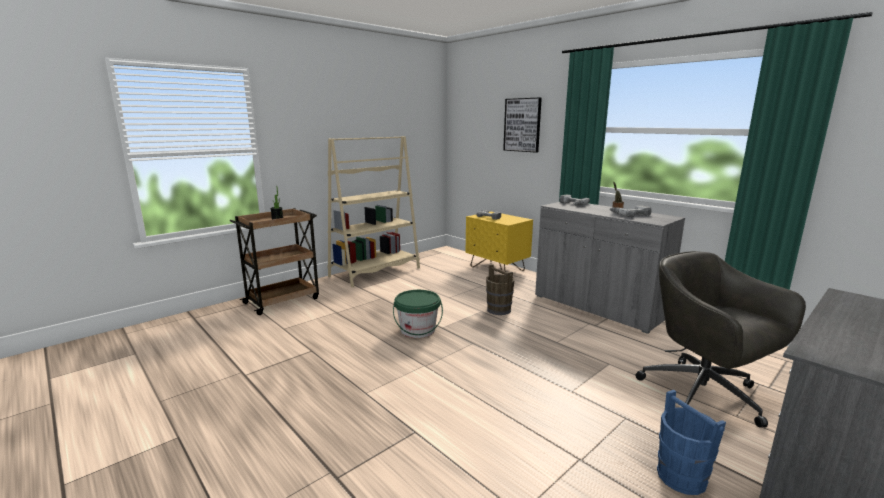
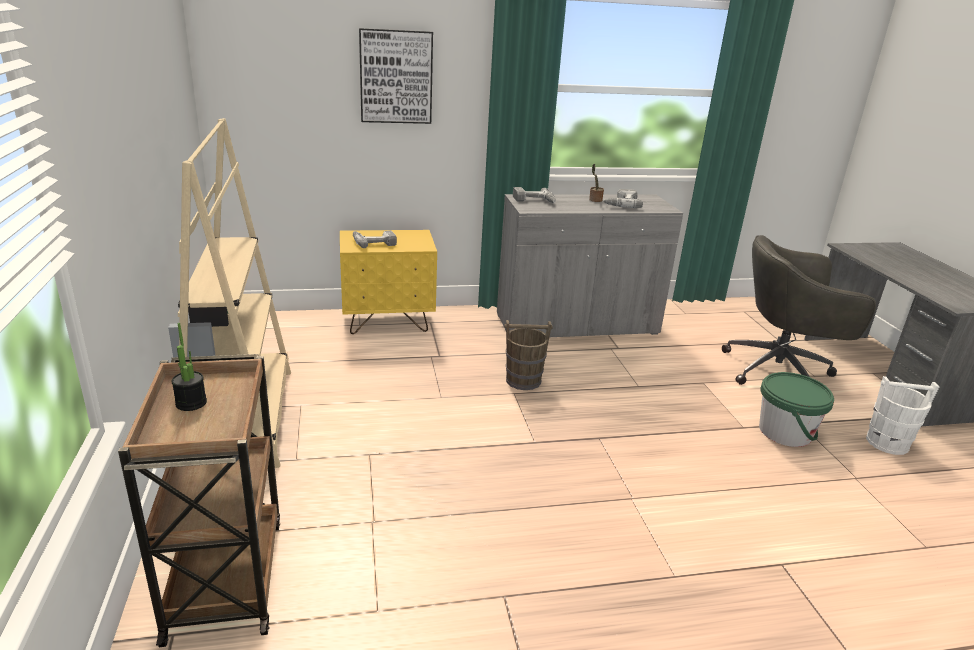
camera: 60 degrees left, 10 degrees up
(418, 330) = (524, 464): green bucket -> green bucket (785, 432)
(681, 477) = (887, 443): blue bucket -> white bucket

